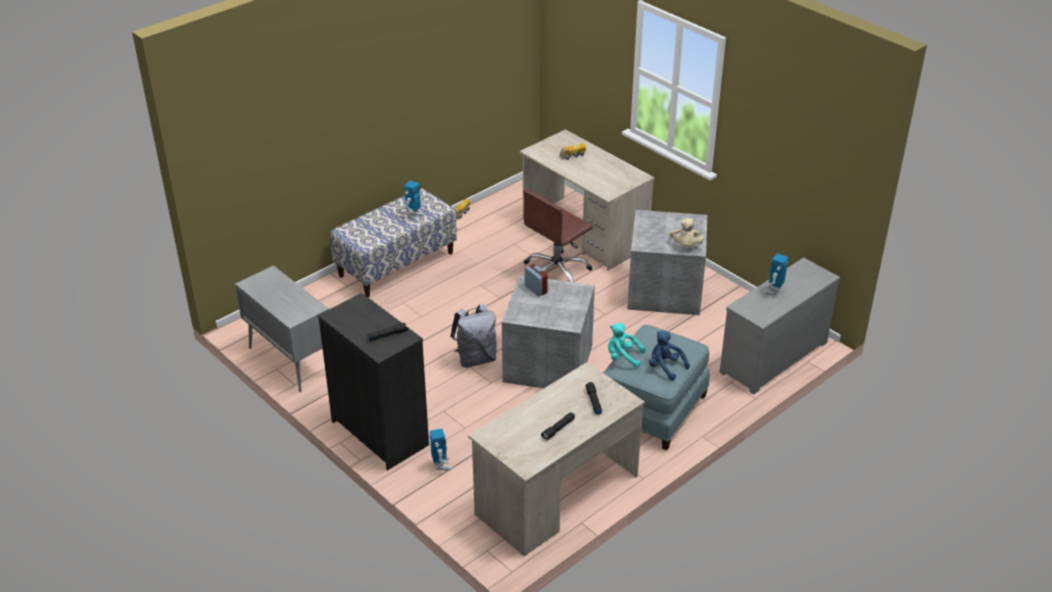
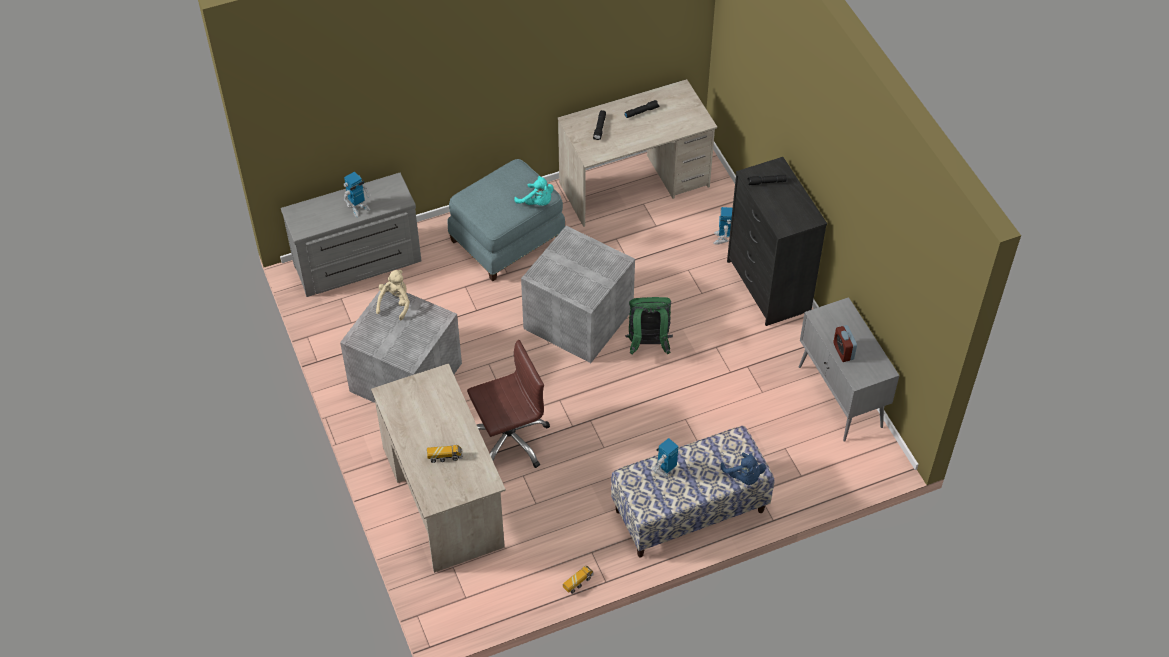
camera: 160 degrees left, 15 degrees up
(476, 358) = (648, 344): grey backpack -> green backpack
(536, 289) = (583, 289): alarm clock -> alarm clock (843, 351)
(665, 367) = (504, 184): blue plush toy -> blue plush toy (743, 476)

